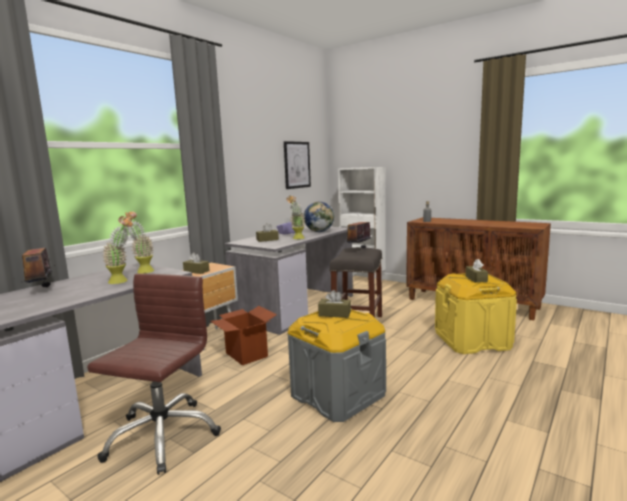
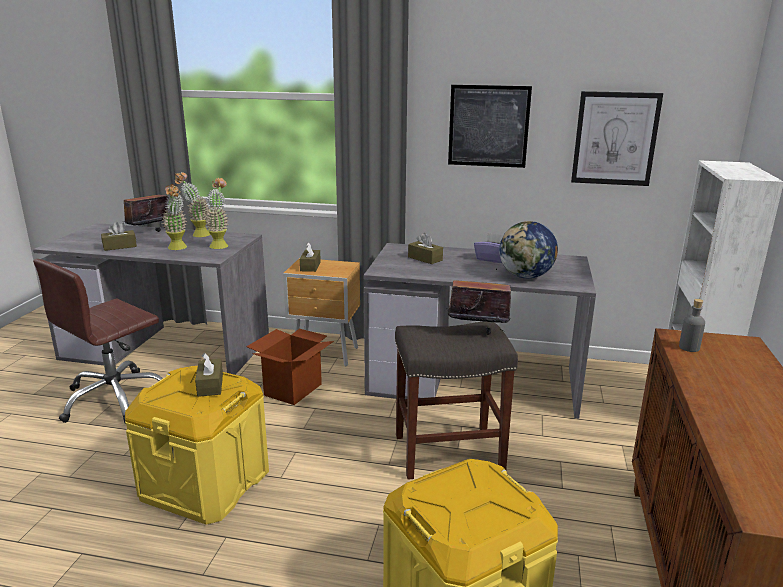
camera: 65 degrees right, 10 degrees up
(162, 435) = (115, 399): brown office chair -> brown office chair turned 135 degrees clockwise
(251, 162) = (488, 126): none -> picture
(297, 239) = (448, 273): potted plant -> potted plant (196, 235)
(337, 395) = (206, 483): grey storage box -> yellow storage box
(476, 279) = (471, 500): brown tissue box -> brown tissue box (119, 246)

